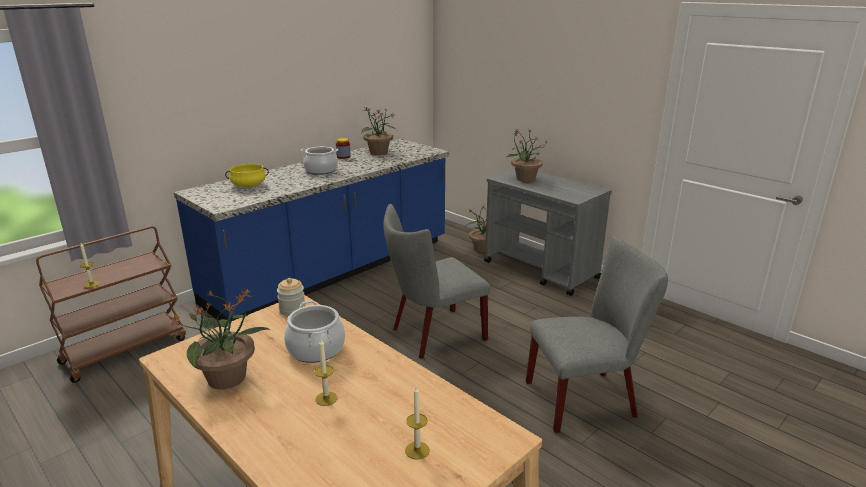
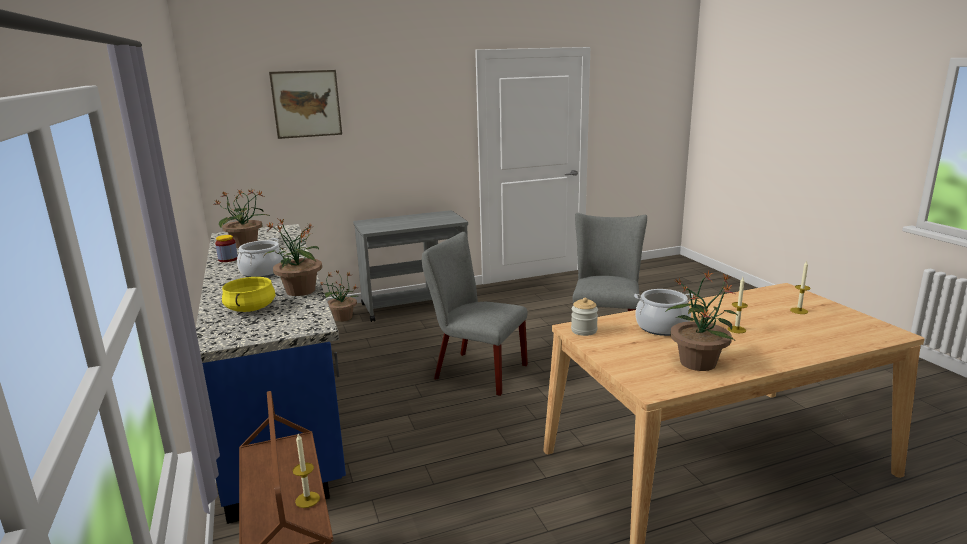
camera: 65 degrees left, 5 degrees down
(433, 335) = (474, 371): grey chair -> grey chair turned 120 degrees clockwise
(505, 46) = (306, 104): none -> picture
(525, 179) = (387, 224): potted plant -> potted plant (300, 291)

